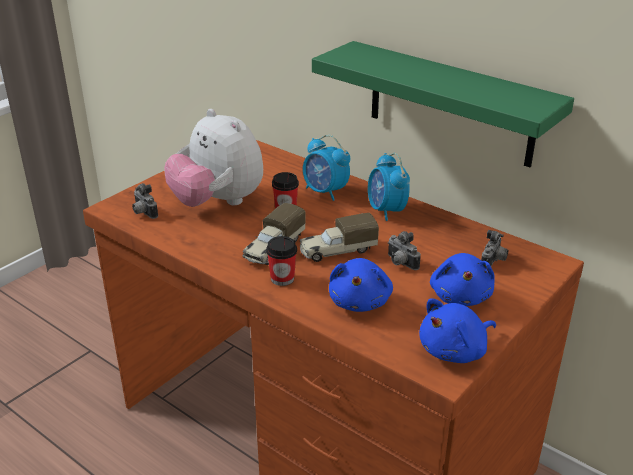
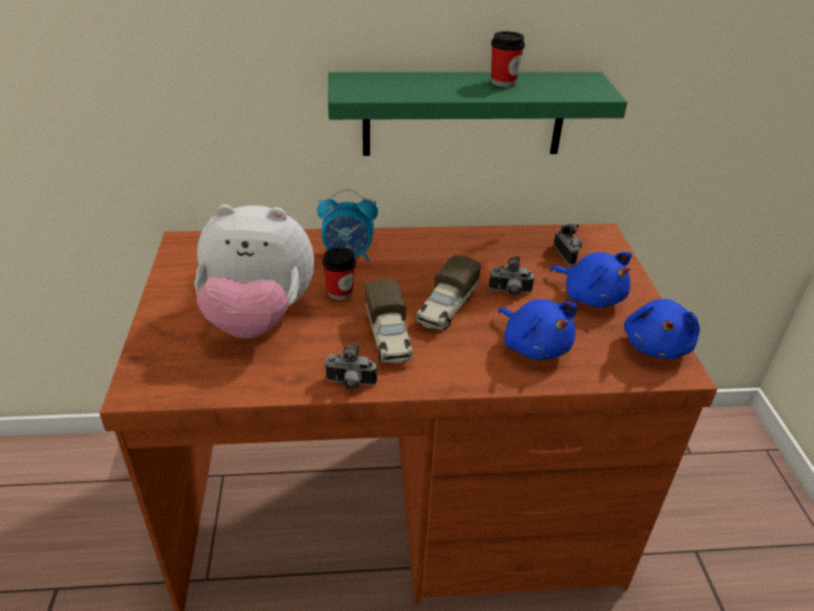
camera: 45 degrees left, 5 degrees up
(143, 213) = (190, 375): camera -> camera (350, 384)
(282, 279) = (442, 363): cup -> cup (503, 82)
(386, 211) = (427, 249): alarm clock -> none

